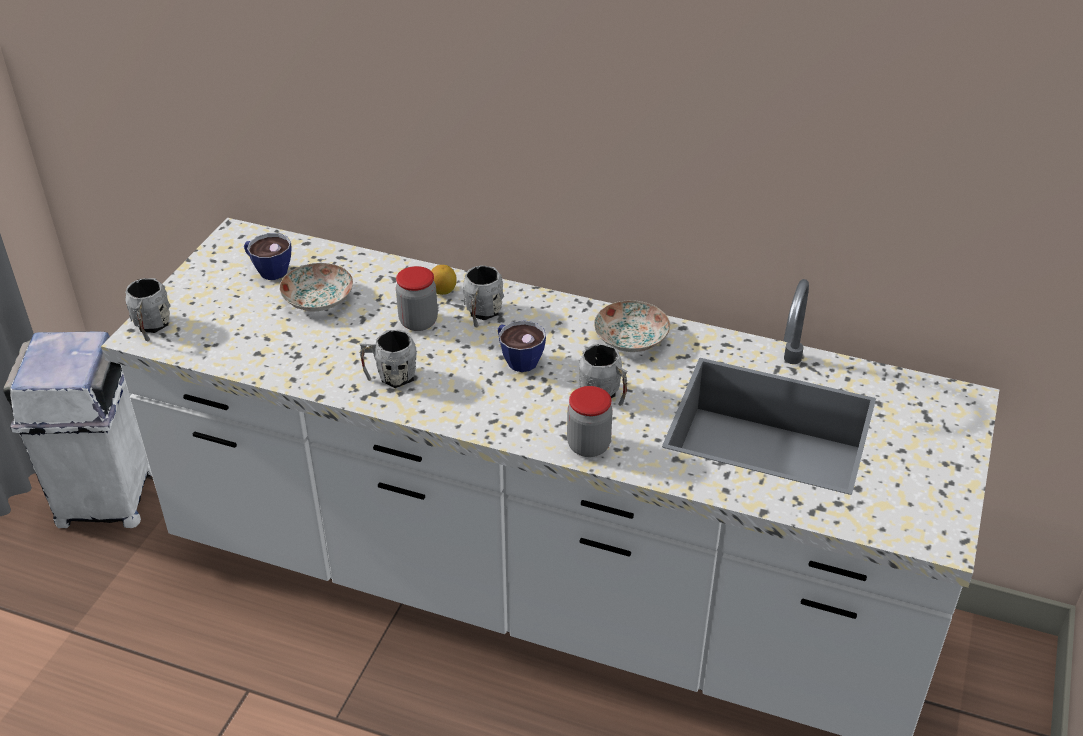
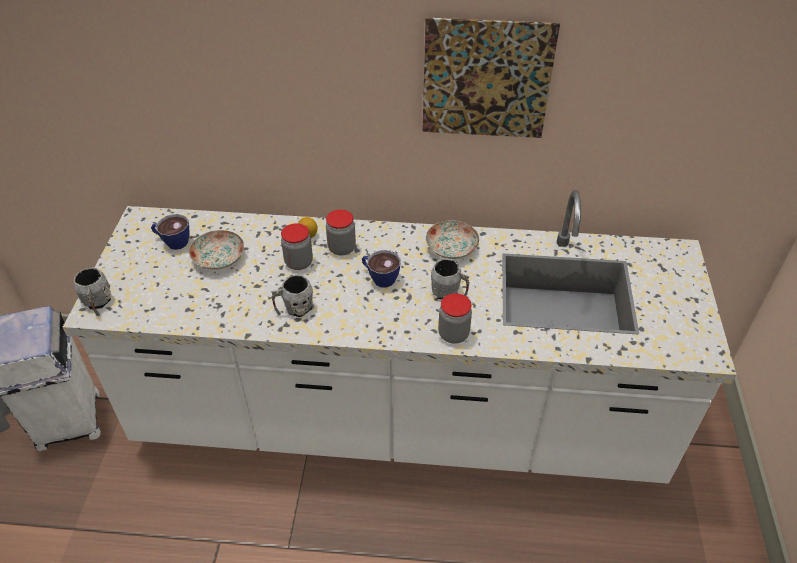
camera: 15 degrees left, 5 degrees up
(481, 314) = (342, 248): grey mug -> jar
(693, 107) = (486, 80): none -> picture

